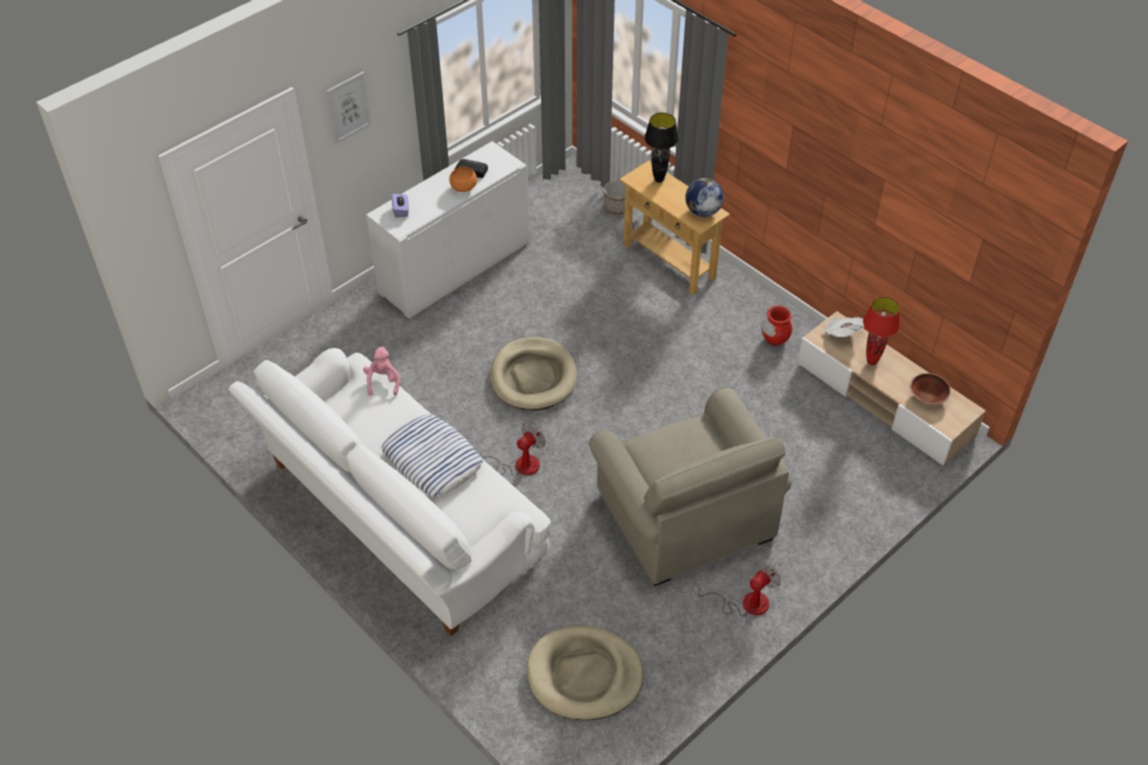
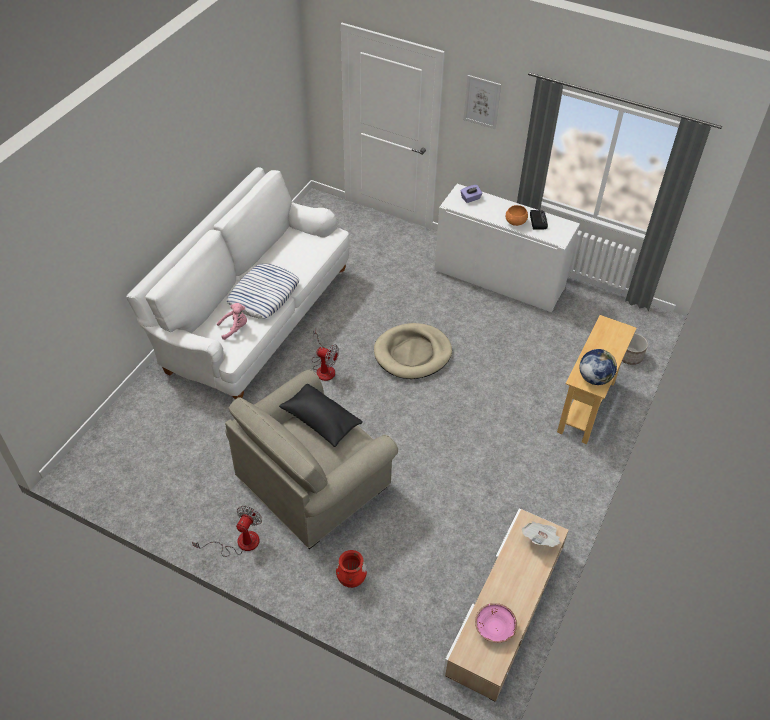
camera: 70 degrees right, 0 degrees up
(383, 382) = (323, 250): pink plush toy -> pink plush toy (235, 328)
(584, 675) = (149, 455): beige dog bed -> none
(659, 180) = (615, 340): black table lamp -> none
(662, 449) = (320, 421): none -> black pillow
(745, 603) = (239, 543): fan -> fan turned 90 degrees counterclockwise
(775, 340) = (535, 504): red vase -> red vase (351, 579)
(872, 361) = (516, 571): red table lamp -> none
(927, 396) = (494, 627): brown bowl -> pink bowl

